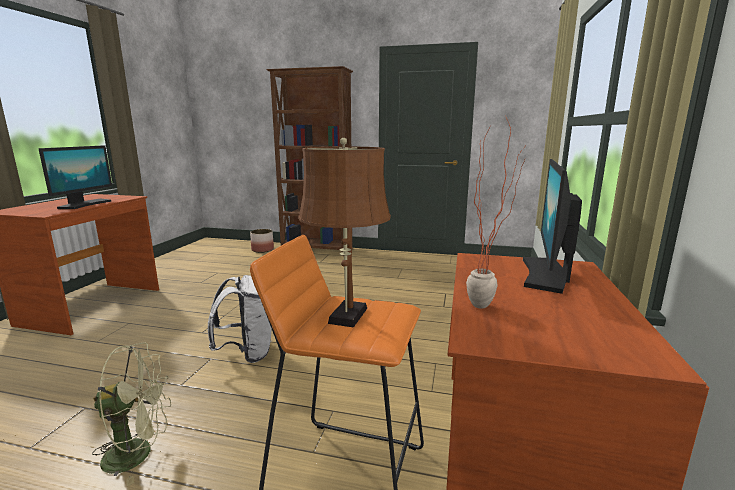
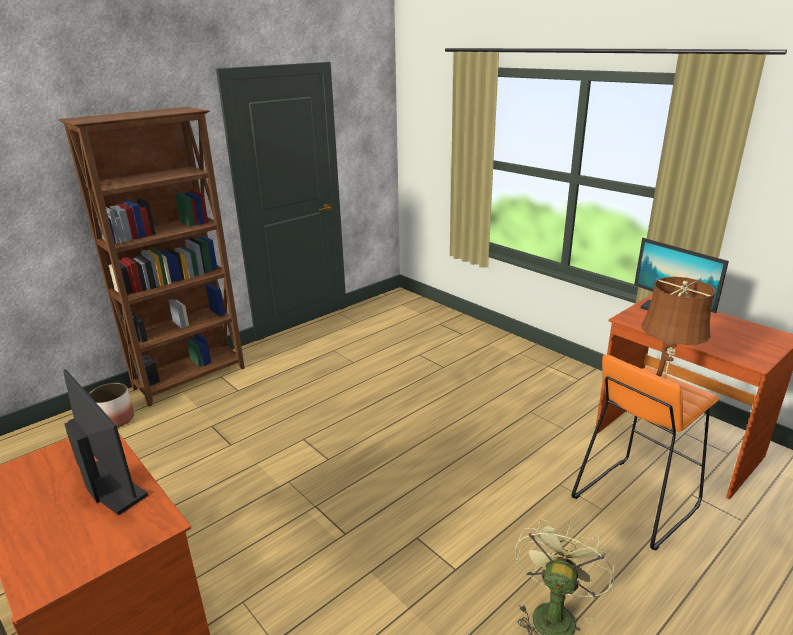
camera: 55 degrees left, 10 degrees up
(247, 353) = (428, 509): white backpack -> none
(489, 306) = (715, 345): potted plant -> none

